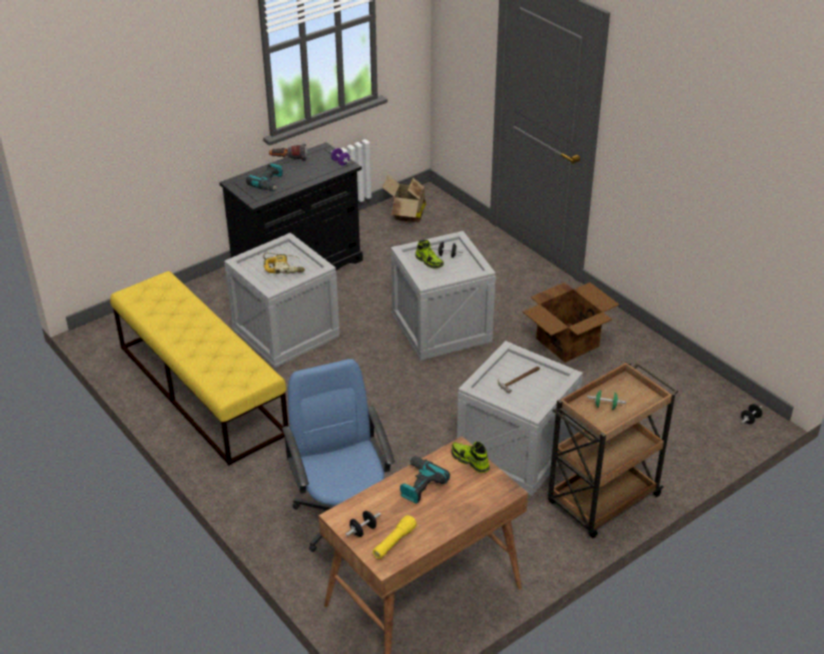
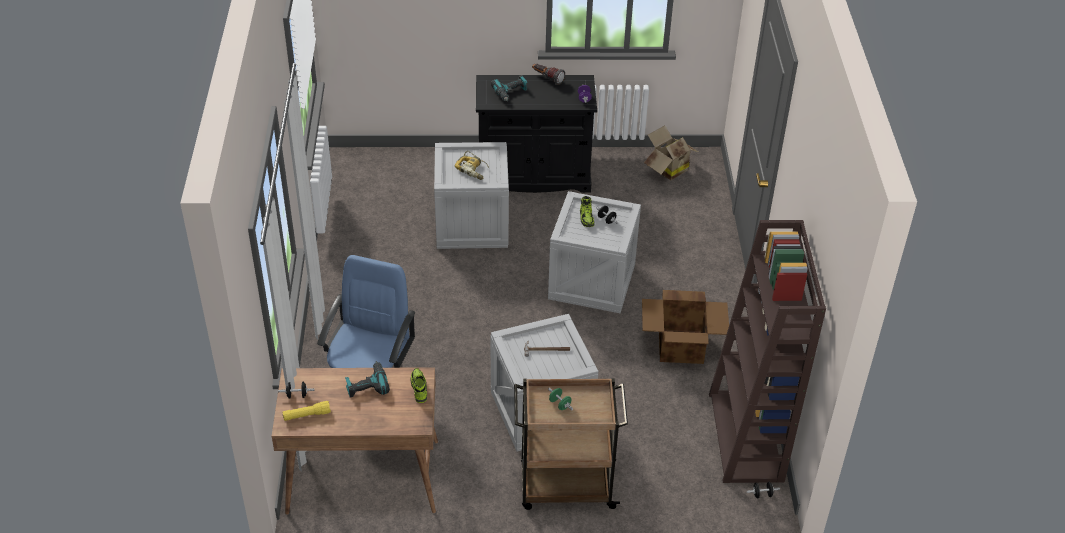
camera: 35 degrees right, 5 degrees up
(201, 389) = (370, 238): yellow bench -> none
(692, 384) = (747, 438): none -> brown bookcase

